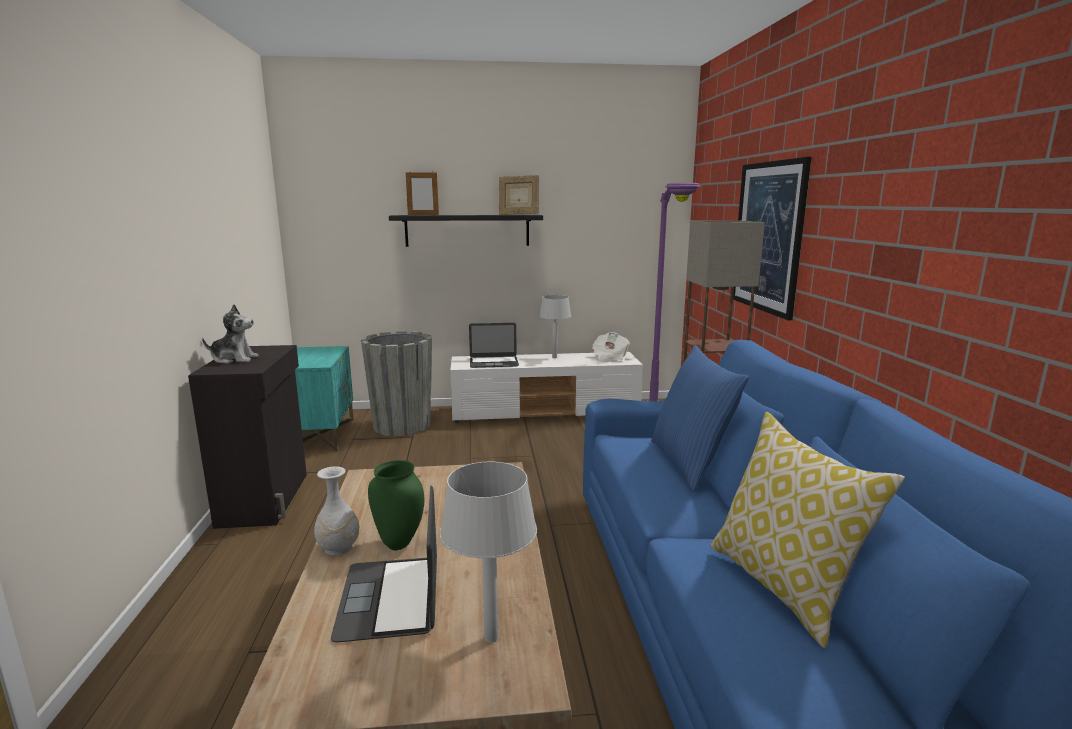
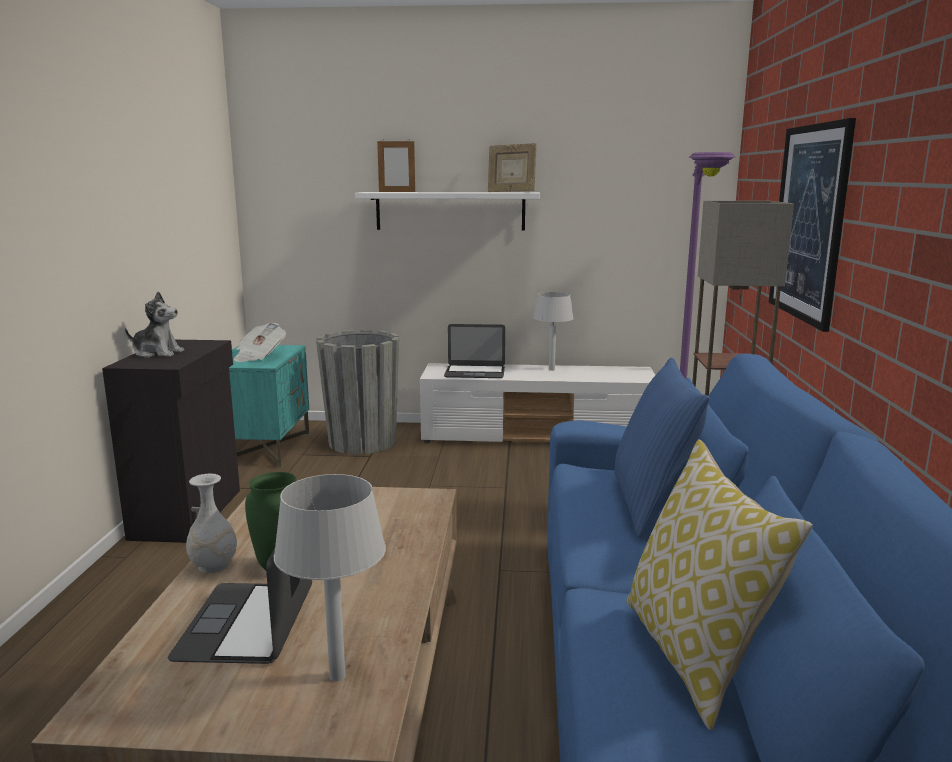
camera: 10 degrees right, 0 degrees up
(467, 230) = (450, 211): black shelf -> white shelf
(609, 358) = (621, 373): newspaper -> newspaper (259, 356)

